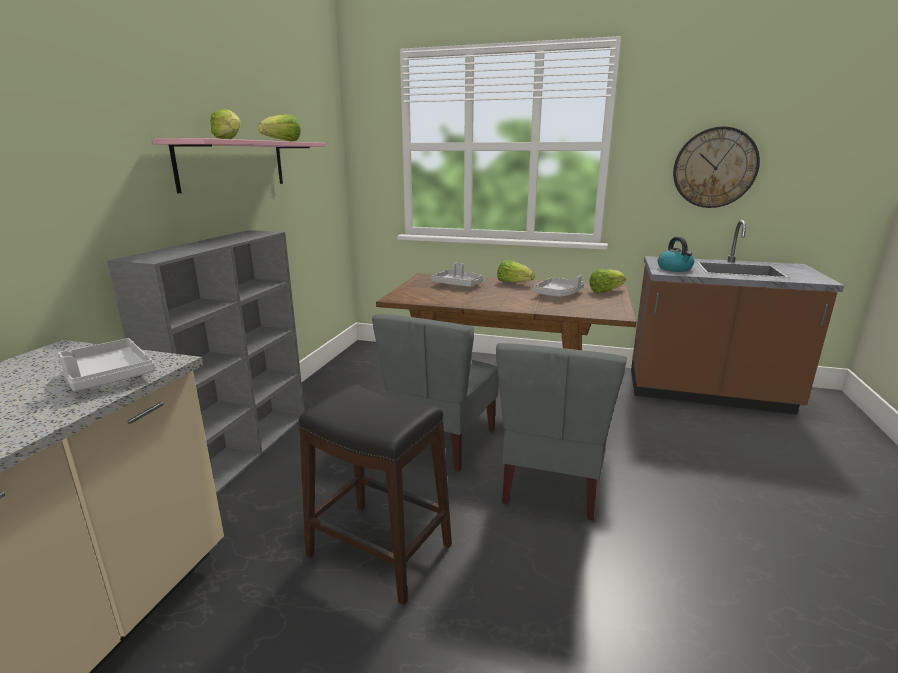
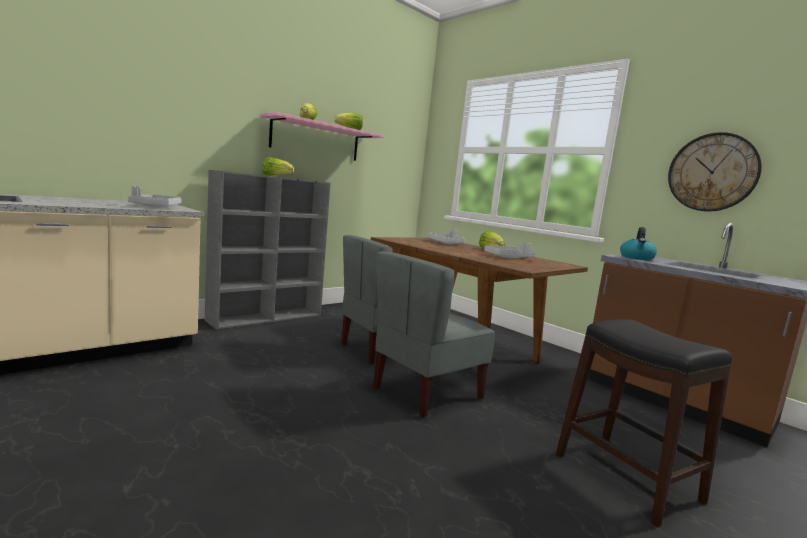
camera: 30 degrees right, 10 degrees down
(379, 549) = (269, 375): black stool -> black stool (626, 477)
(605, 291) = (555, 264): lettuce -> lettuce (275, 176)

